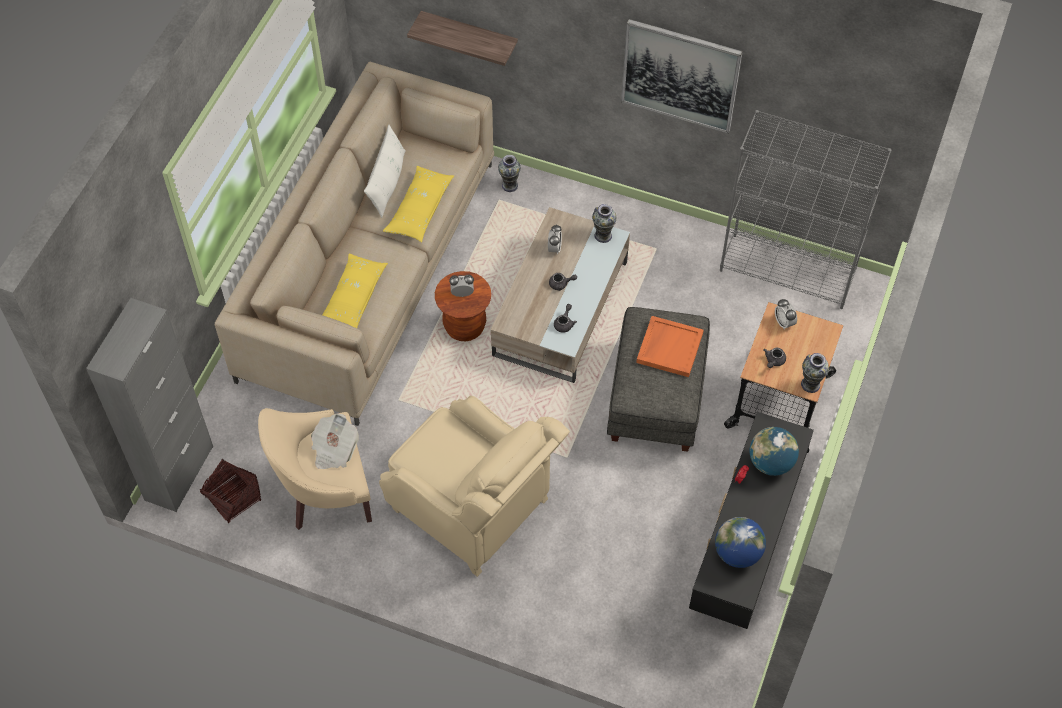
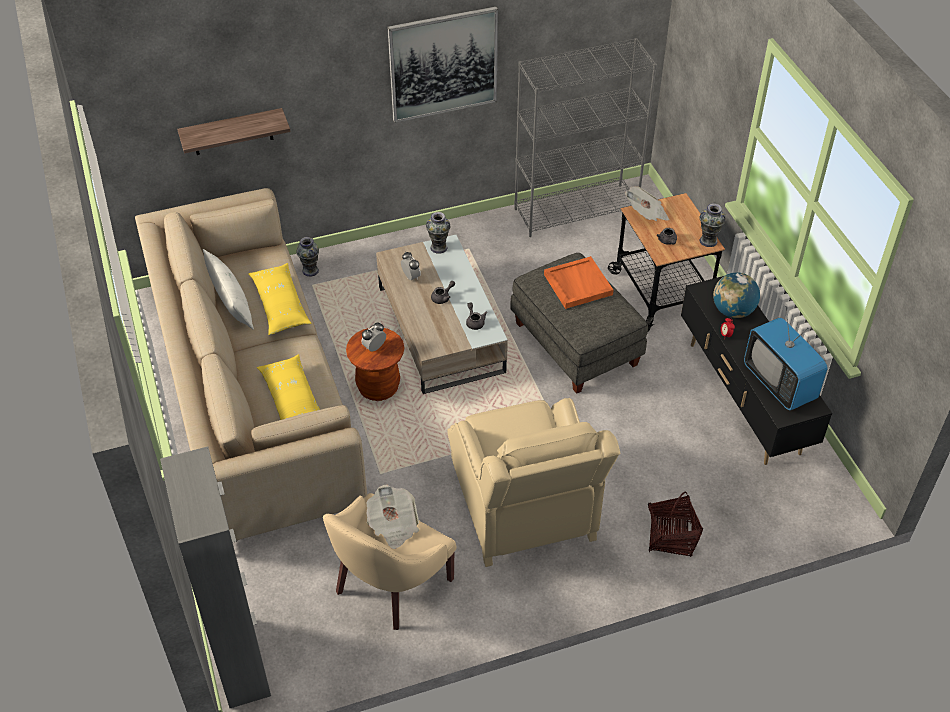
camera: 40 degrees left, 10 degrees down
(233, 499) = (314, 647): basket -> basket (671, 537)
(474, 508) = (525, 511): beige armchair -> beige armchair turned 75 degrees clockwise
(737, 553) = (779, 383): globe -> television
(784, 322) = (646, 214): alarm clock -> newspaper

